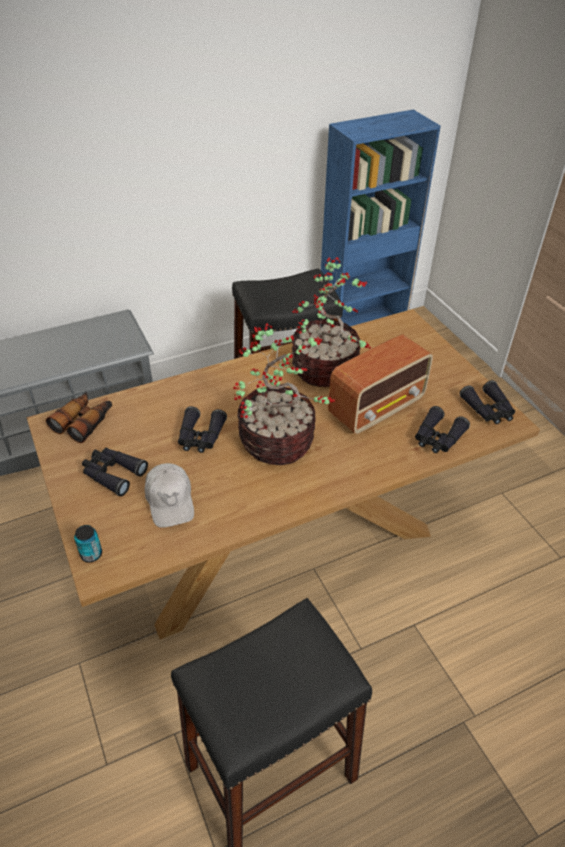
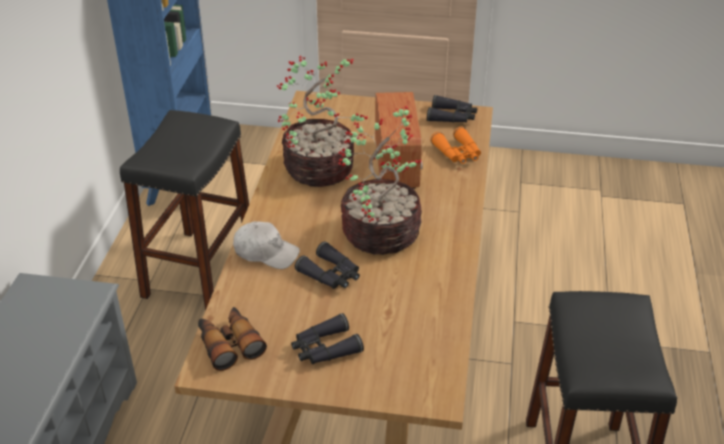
camera: 55 degrees left, 5 degrees down
(91, 554) = (415, 396): can -> none
(170, 500) = (393, 323): white cap -> white cap (266, 252)
(437, 438) = (458, 153): black binoculars -> orange binoculars

